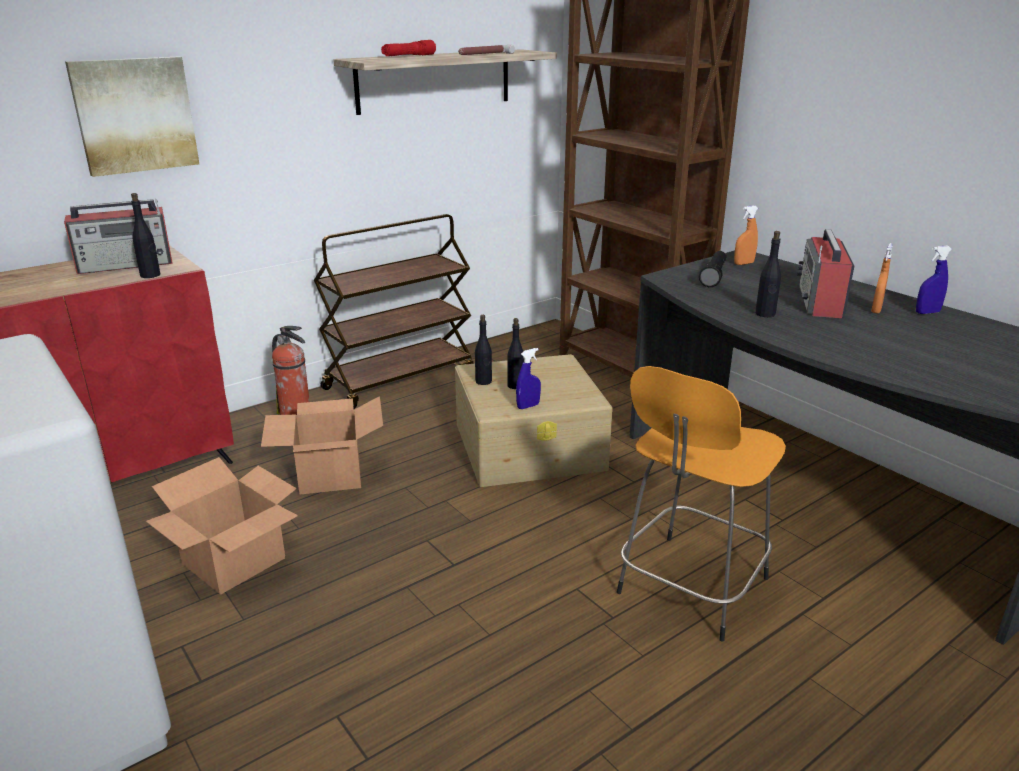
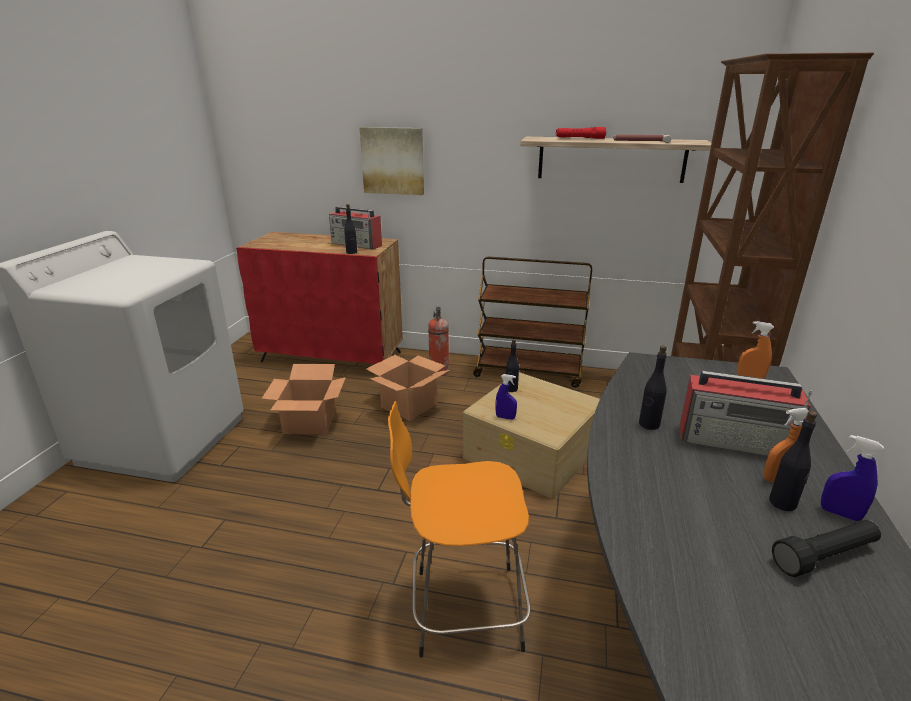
camera: 50 degrees right, 0 degrees up
(516, 385) = (524, 401): black bottle -> black bottle (783, 503)
(713, 276) = (688, 377): black flashlight -> black flashlight (824, 556)
(820, 301) = (735, 442): radio -> radio turned 135 degrees counterclockwise

